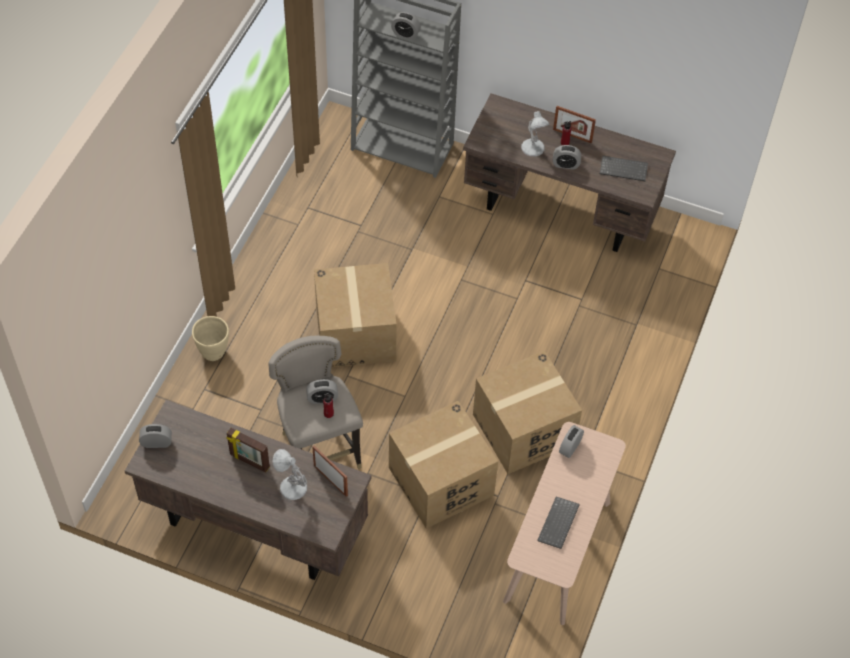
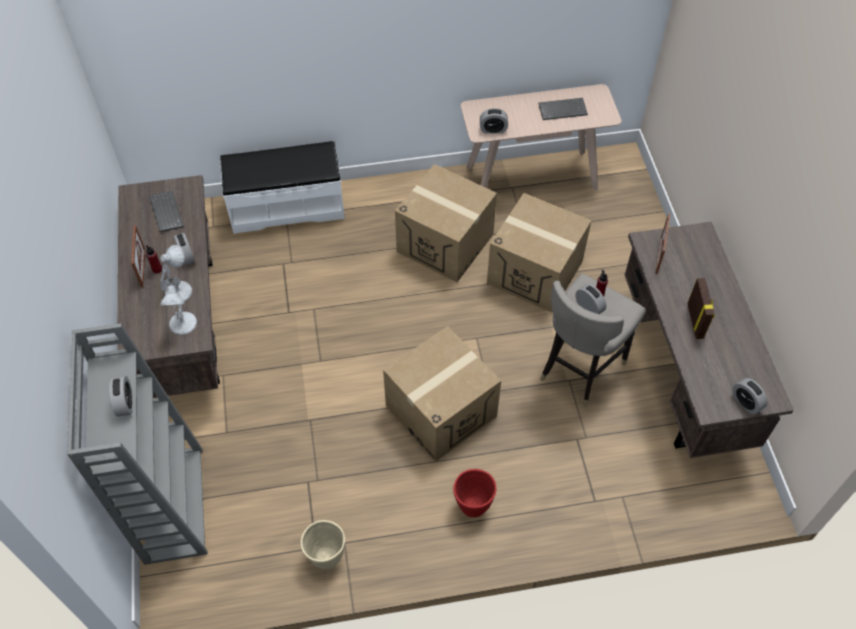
camera: 120 degrees left, 0 degrees up
(213, 352) = (551, 520): beige planter -> beige planter (326, 557)
(263, 311) = (473, 506): none -> red planter
(292, 487) = (689, 278): white table lamp -> white table lamp (183, 324)
(648, 330) = (287, 207): none -> white bench

